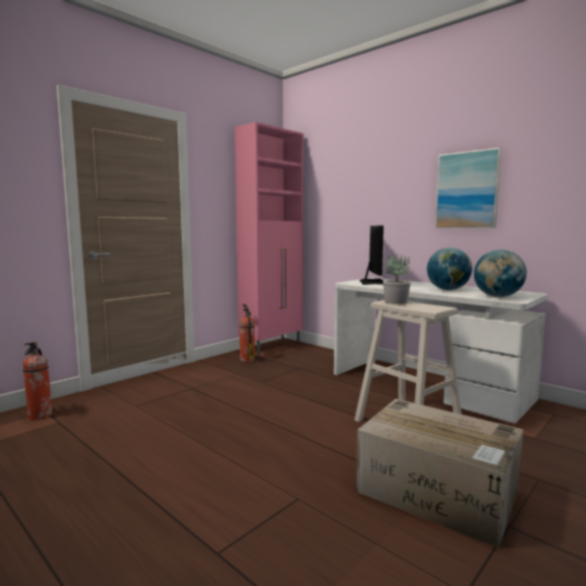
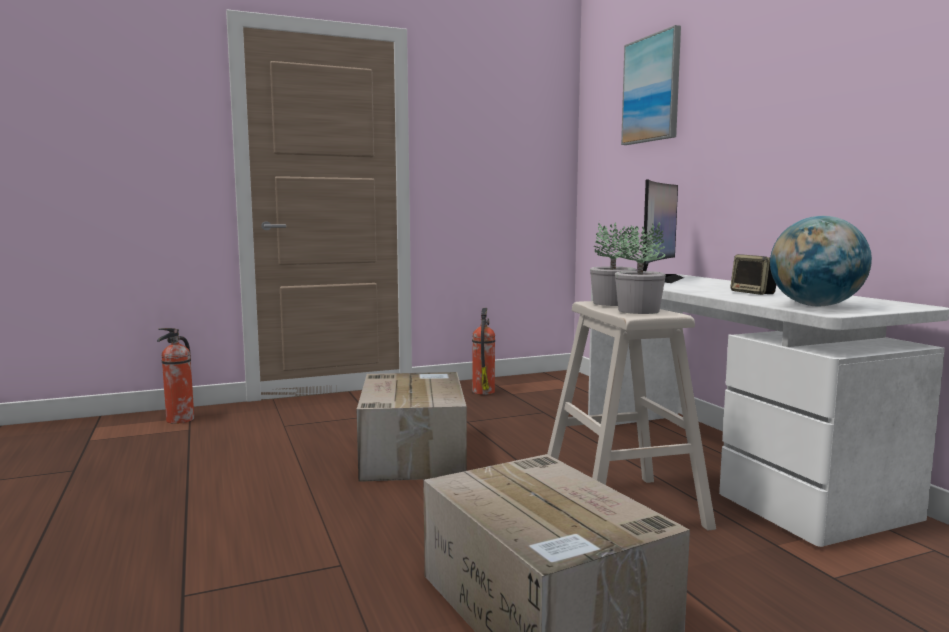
camera: 25 degrees right, 0 degrees up
(251, 410) = (412, 452): none -> cardboard box
(272, 346) = (540, 379): pink cabinet -> none
(424, 306) = (639, 311): none -> potted plant
(448, 290) = (754, 293): globe -> speaker
(467, 190) = (825, 111): picture -> picture (652, 89)

